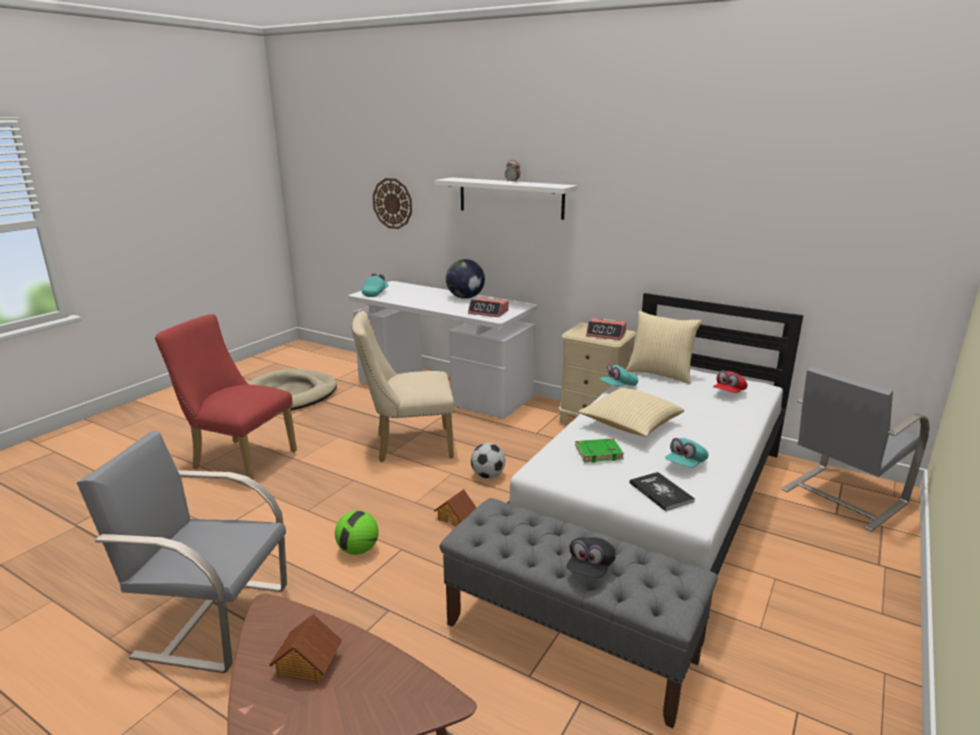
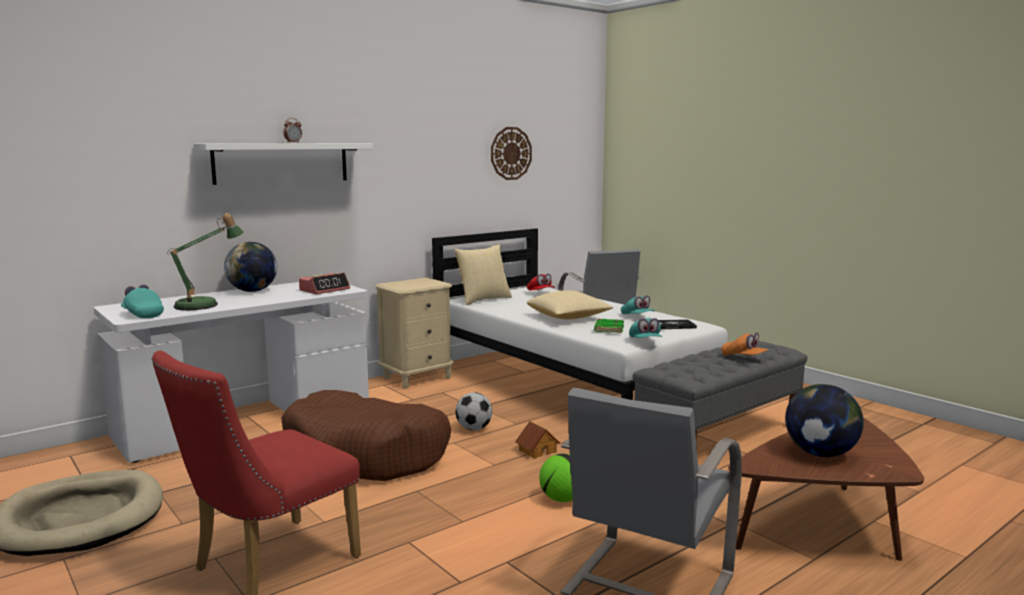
camera: 70 degrees left, 10 degrees down
(307, 664) = (820, 454): toy house -> globe
(392, 203) = (84, 188): wall clock -> wall clock (511, 153)
(407, 445) = (366, 455): beige chair -> brown dog bed
(411, 298) = (204, 305): none -> table lamp
(590, 568) = (743, 357): black cap -> orange cap
(606, 334) = (422, 282): alarm clock -> none
(618, 386) = (494, 310): turquoise cap -> turquoise cap (645, 341)

